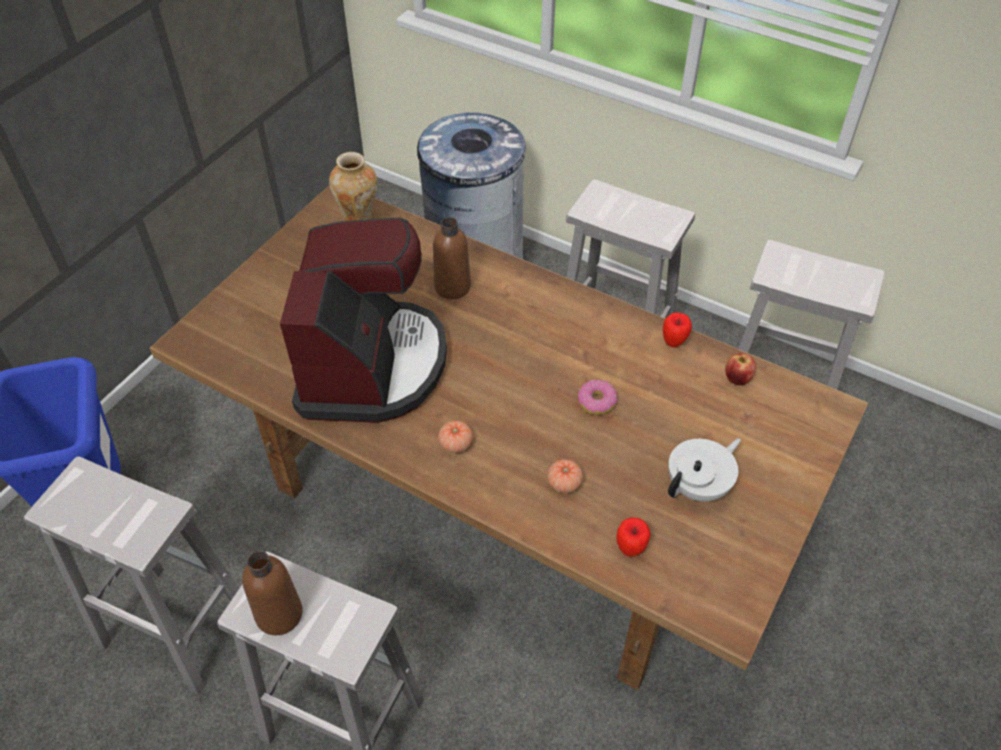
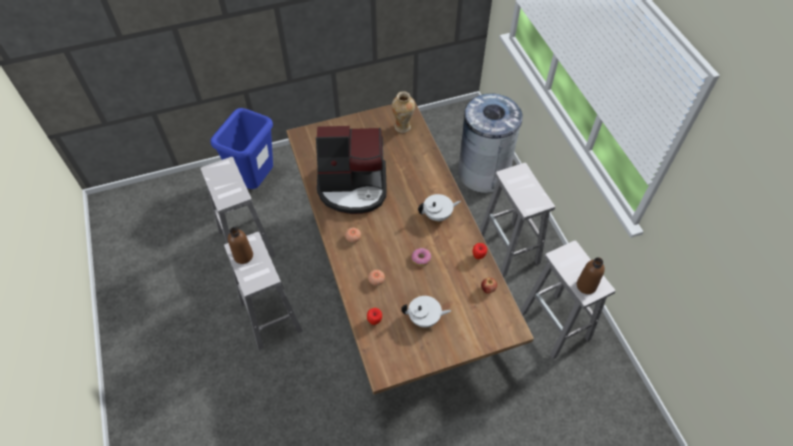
camera: 40 degrees right, 5 degrees up
(371, 365) = (353, 187): coffee machine -> coffee machine turned 45 degrees clockwise
(452, 287) = (414, 174): brown bottle -> brown bottle (586, 285)
(553, 322) = (438, 215): none -> white teapot

